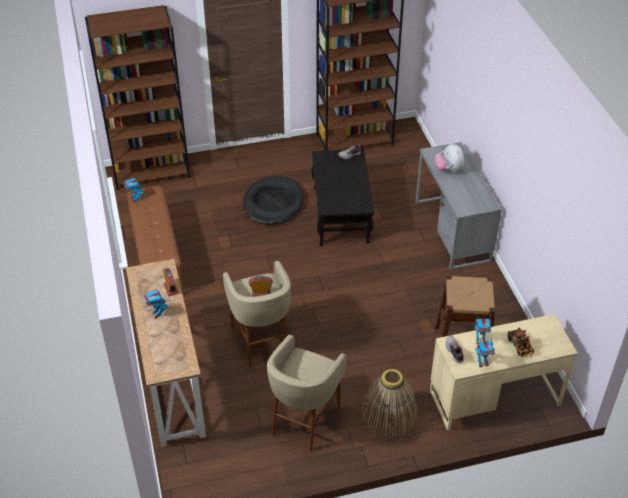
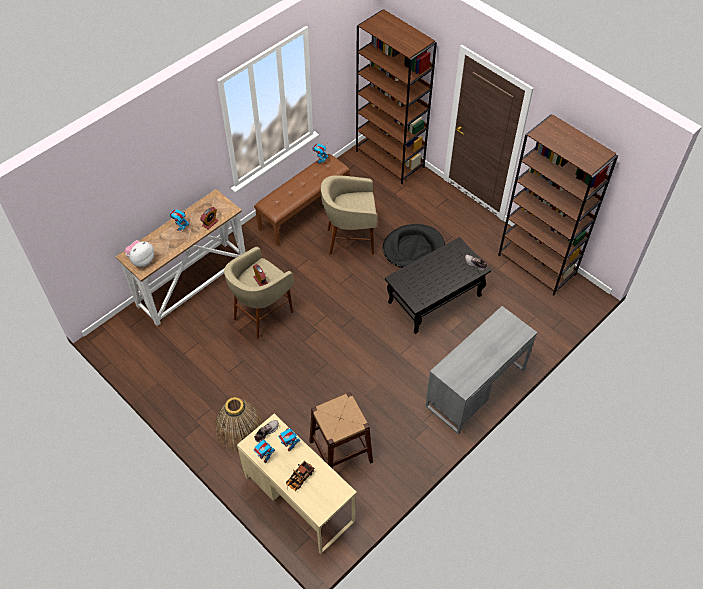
camera: 60 degrees right, 10 degrees up
(304, 421) = (203, 377): beige stool -> beige stool (350, 240)
(448, 169) = (489, 338): plush toy -> plush toy (141, 260)

